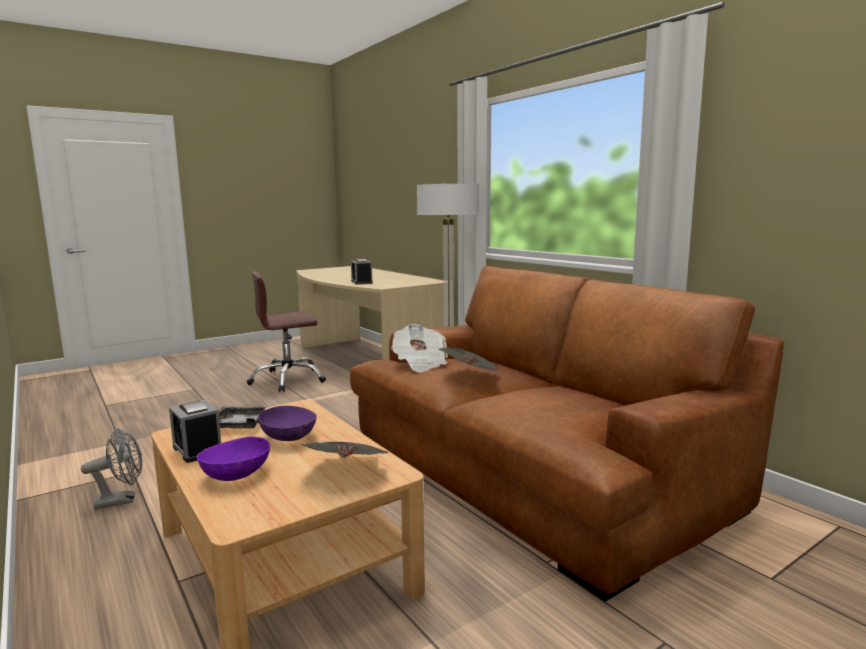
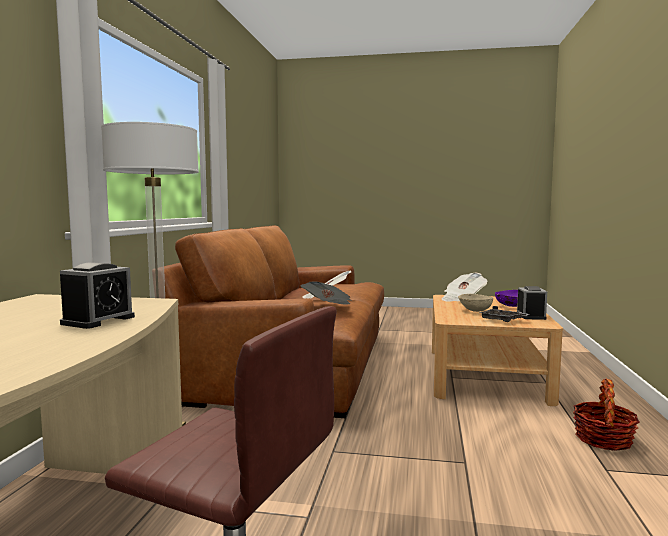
camera: 135 degrees left, 5 degrees down
(122, 500) = (603, 439): grey fan -> basket
(289, 438) = (474, 310): purple bowl -> beige bowl

